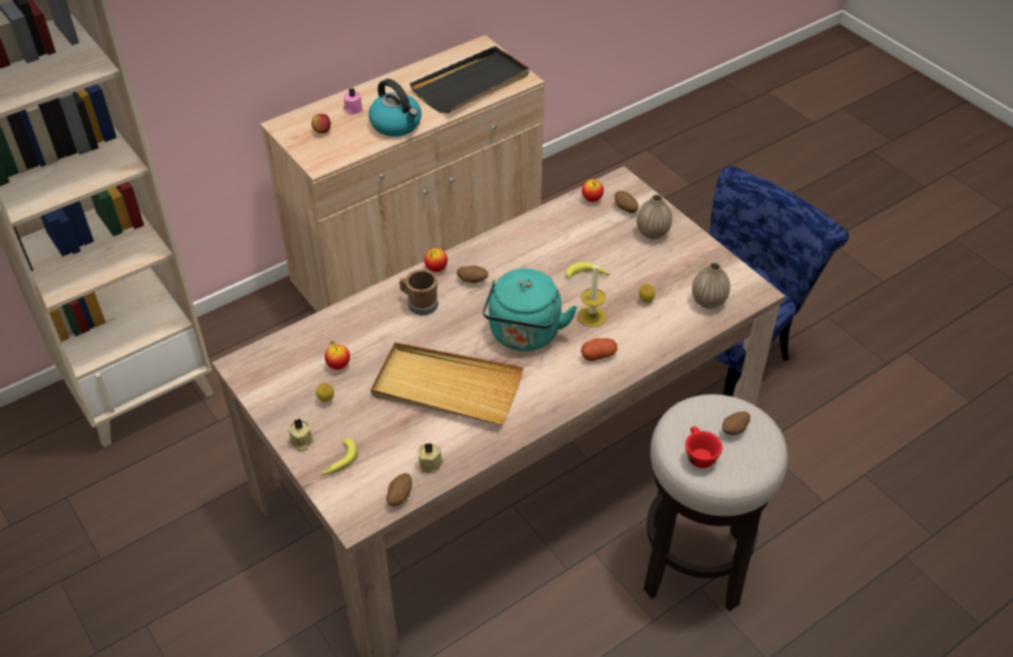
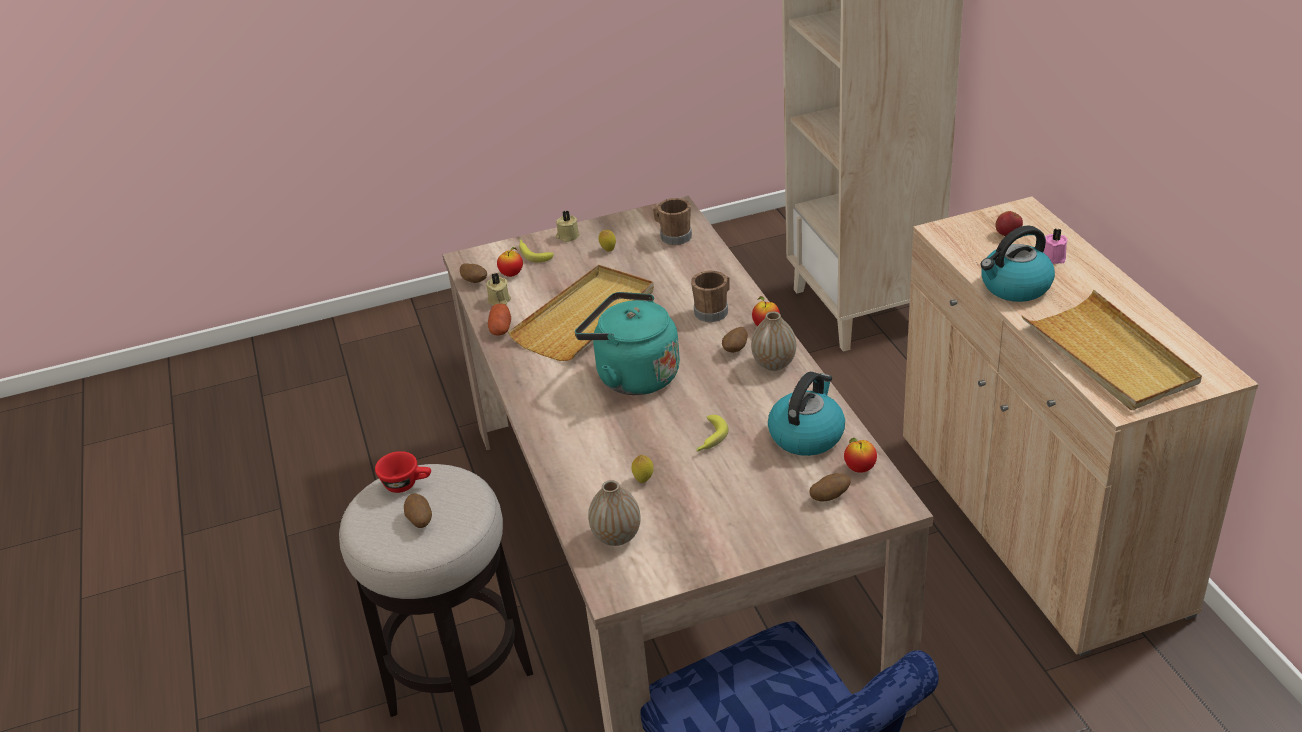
camera: 110 degrees right, 10 degrees down
(295, 356) = (673, 236): none -> brown mug
(338, 365) = (649, 258): apple -> apple (511, 274)
(472, 84) = (1109, 356): black tray -> beige tray
(566, 228) = (806, 435): none -> kettle
(591, 316) = (638, 430): candle -> none
(598, 355) = (575, 425): potato -> potato (501, 328)
(652, 233) = (769, 513): vase -> vase (774, 364)

